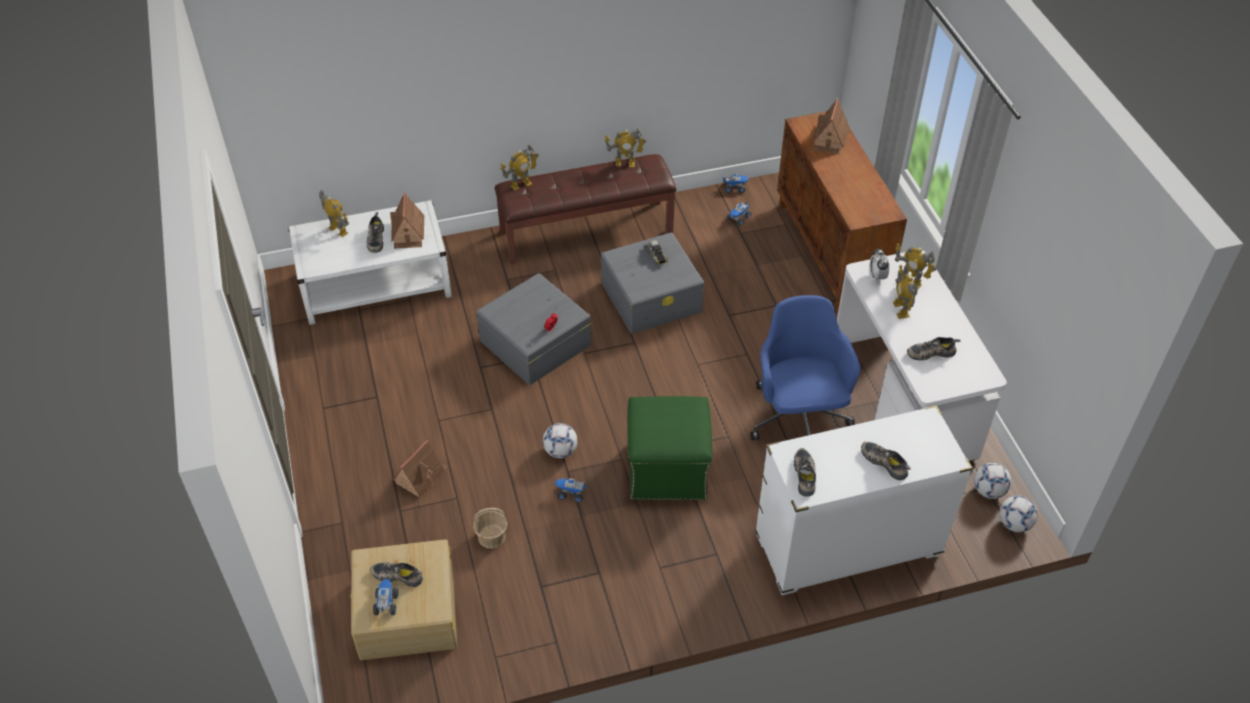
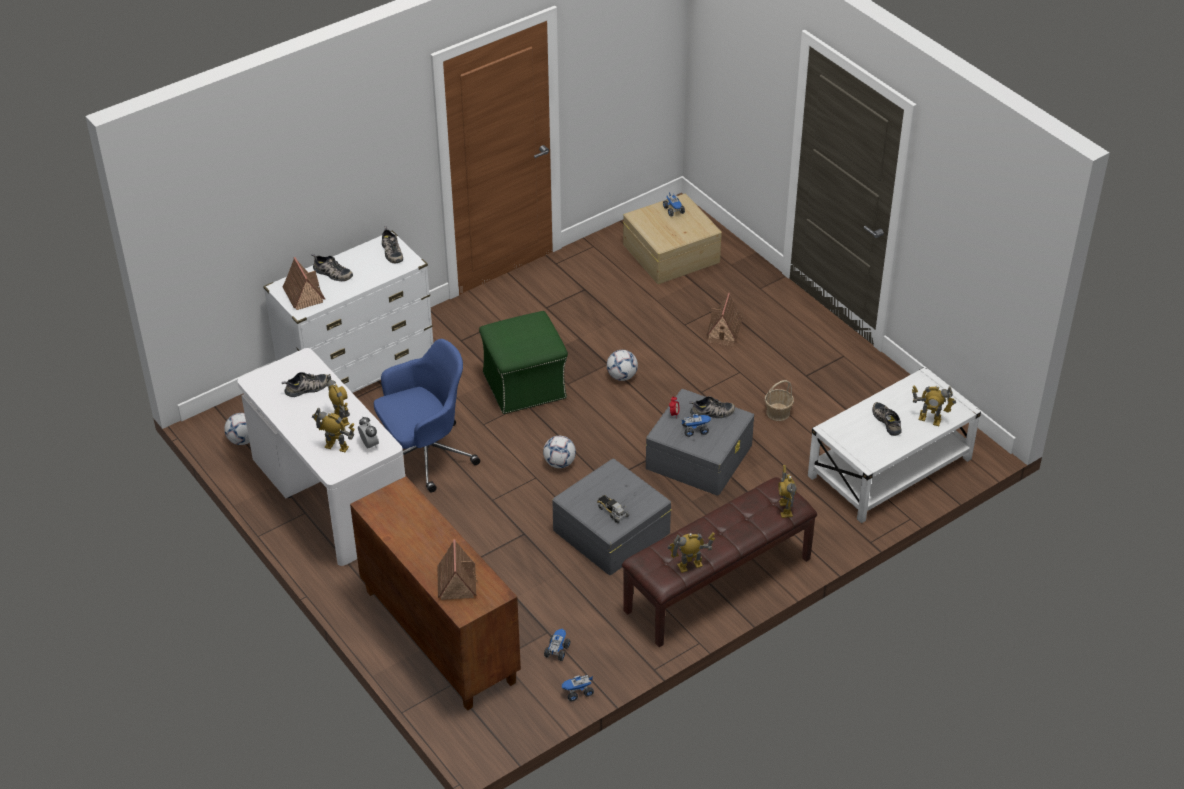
camera: 160 degrees right, 5 degrees down
(398, 575) = (677, 225): shoe -> shoe (712, 413)
(408, 233) = (861, 435): toy house -> toy house (303, 294)
(491, 536) = (640, 308): basket -> basket (778, 412)
(521, 185) = (785, 509): toy robot -> toy robot turned 45 degrees counterclockwise
(571, 494) = (595, 349): toy truck -> toy truck (695, 429)
(798, 418) = (425, 455): blue office chair -> blue office chair turned 90 degrees counterclockwise
(1014, 524) = (219, 420): football -> football (559, 463)

